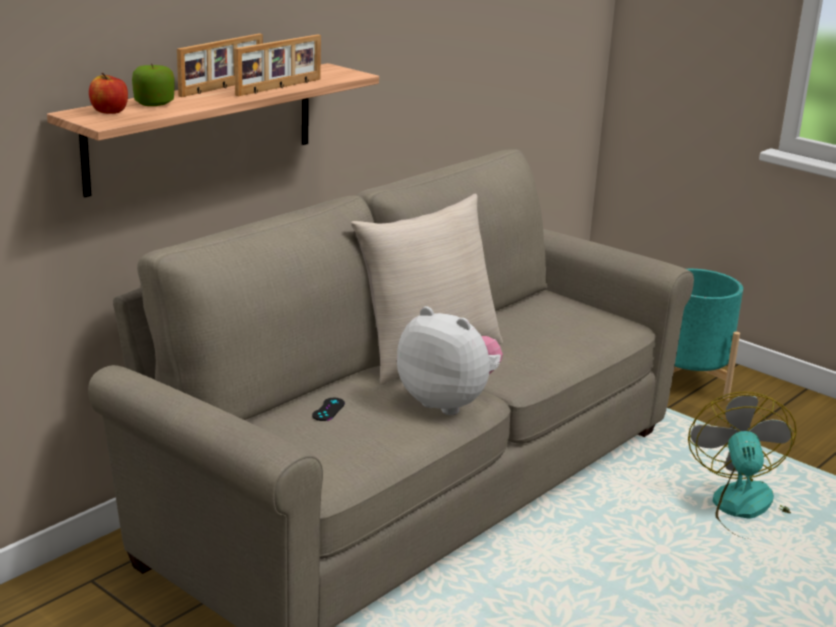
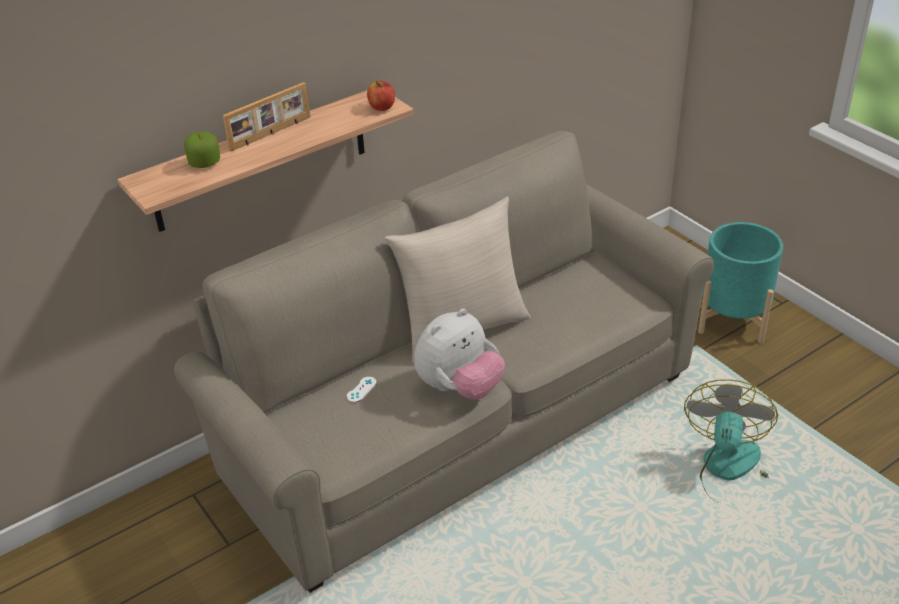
camera: 15 degrees right, 15 degrees up
(109, 111) = (165, 177): apple -> apple (382, 107)
(280, 87) = (318, 133): picture frame -> none
(328, 409) = (361, 389): black game controller -> white game controller
(448, 402) = (459, 388): plush toy -> plush toy turned 90 degrees clockwise

